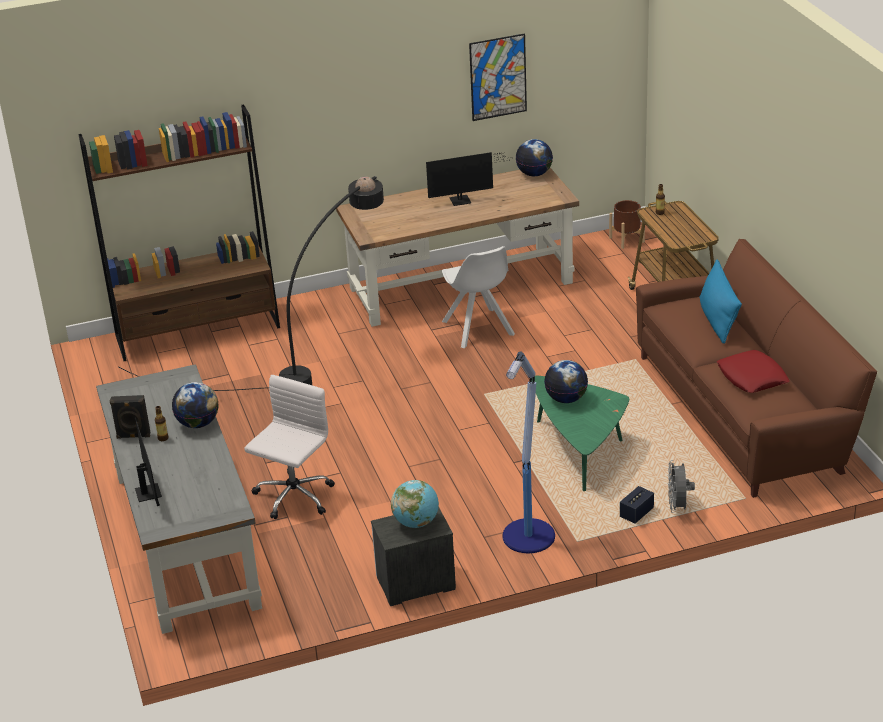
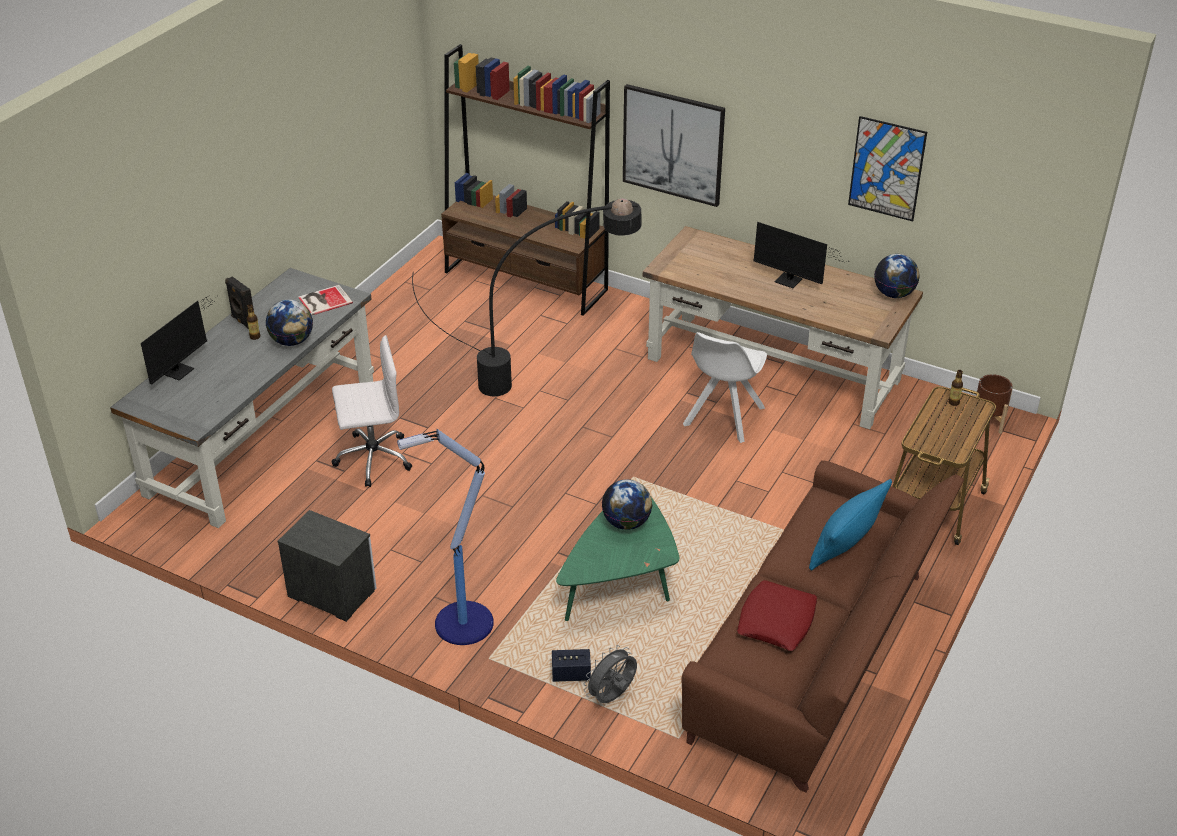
camera: 45 degrees right, 5 degrees up
(168, 388) = (323, 300): none -> book
(309, 138) = (673, 144): none -> picture
(416, 522) = (331, 536): globe -> none

